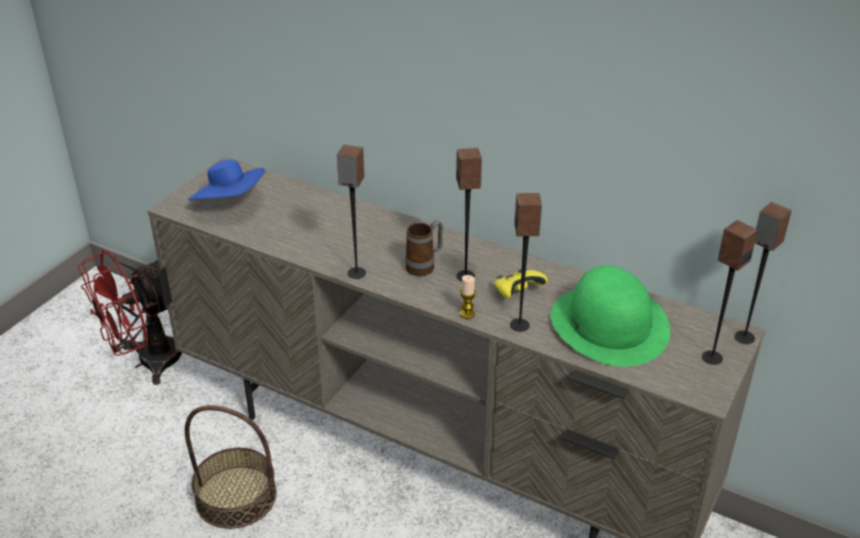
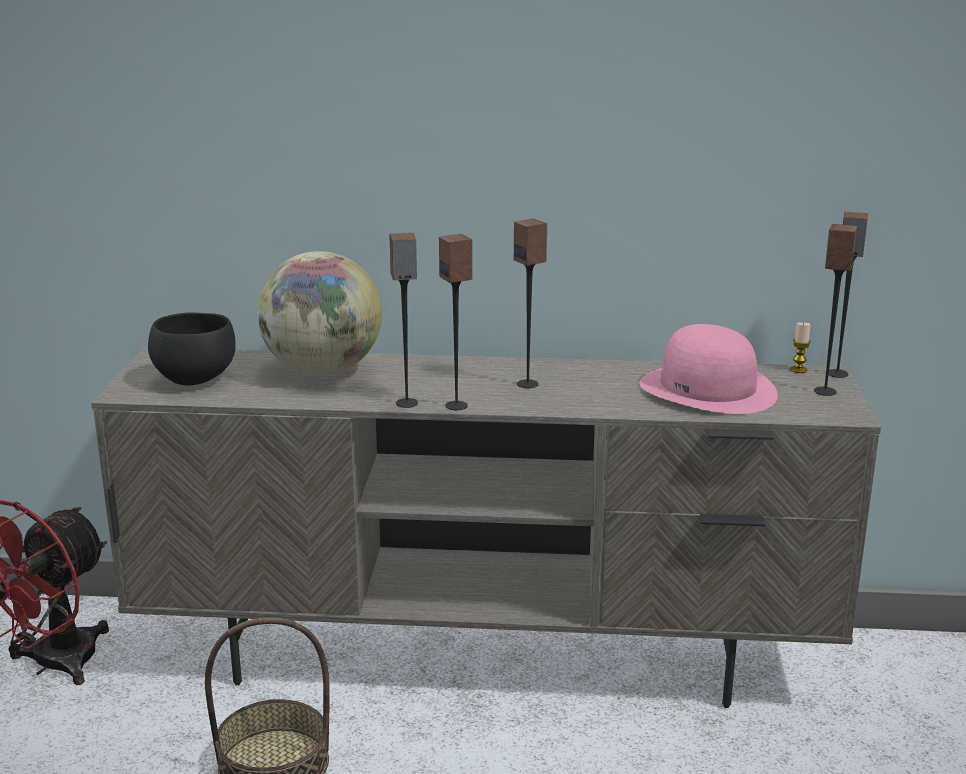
camera: 25 degrees left, 15 degrees down
(230, 203) = (195, 379): blue hat -> black bowl
(324, 217) = (322, 370): none -> globe
(425, 266) = (476, 385): mug -> none
(467, 314) = (560, 409): candle -> candle (798, 370)
(517, 293) = (594, 385): yellow game controller -> none
(520, 325) = (623, 406): speaker -> speaker (457, 406)
(609, 325) = (708, 389): green hat -> pink hat

